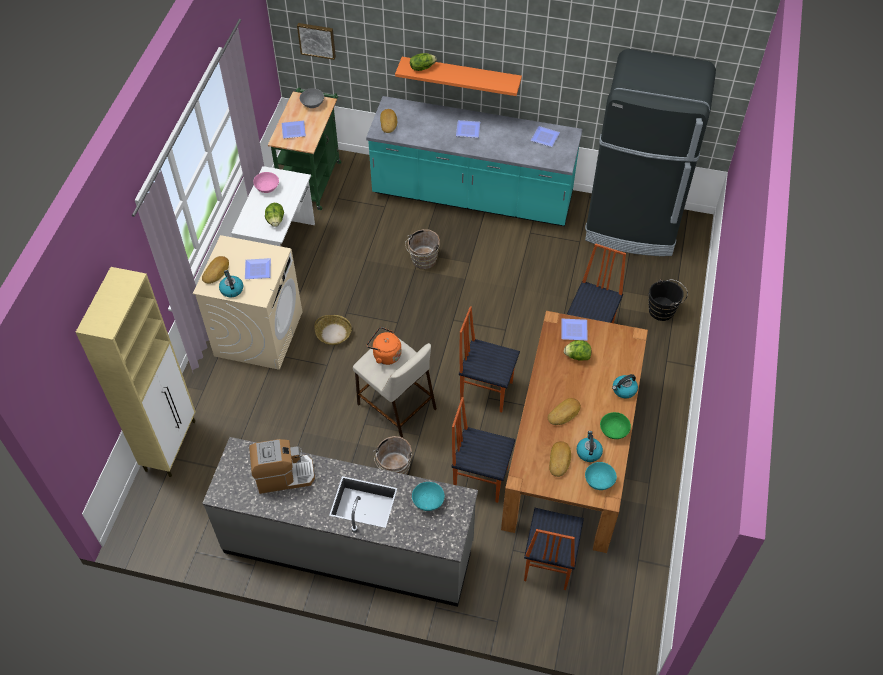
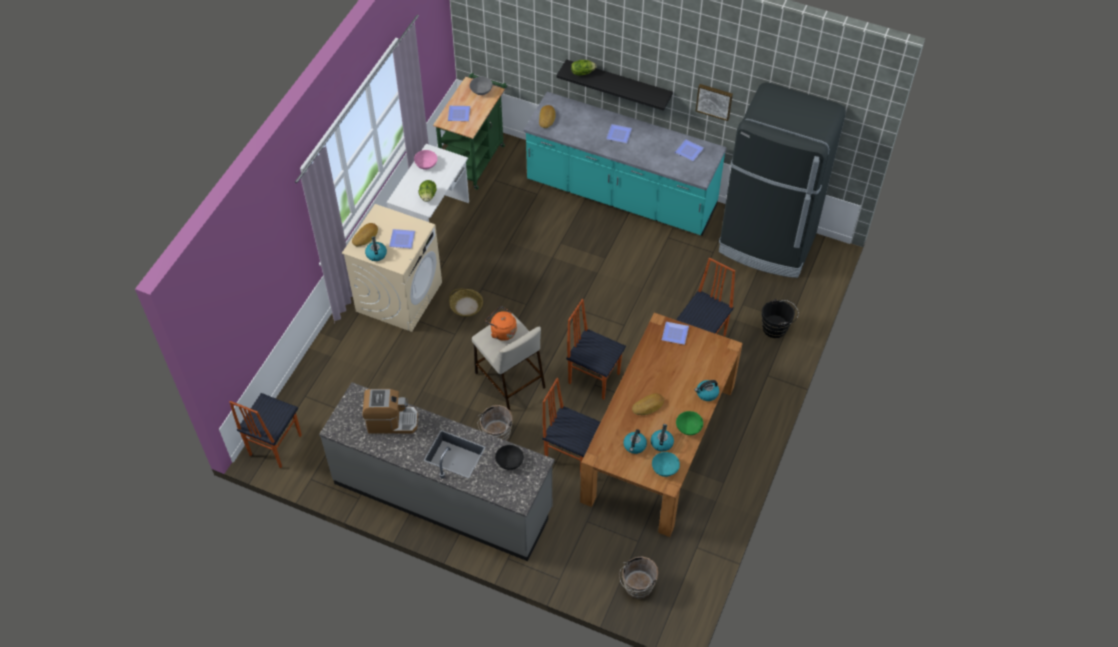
camera: 10 degrees right, 0 degrees up
(171, 445) = (305, 384): beige cabinet -> none
(317, 40) = (491, 34): picture -> picture (714, 101)
(422, 261) = (561, 250): brown bucket -> brown bucket (636, 587)
(428, 501) = (509, 461): turquoise bowl -> black bowl
(461, 75) = (618, 83): orange shelf -> black shelf
(547, 563) = (615, 538): chair -> chair (274, 445)
(560, 460) = (634, 446): bread -> kettle
(577, 356) = (672, 357): lettuce -> none

